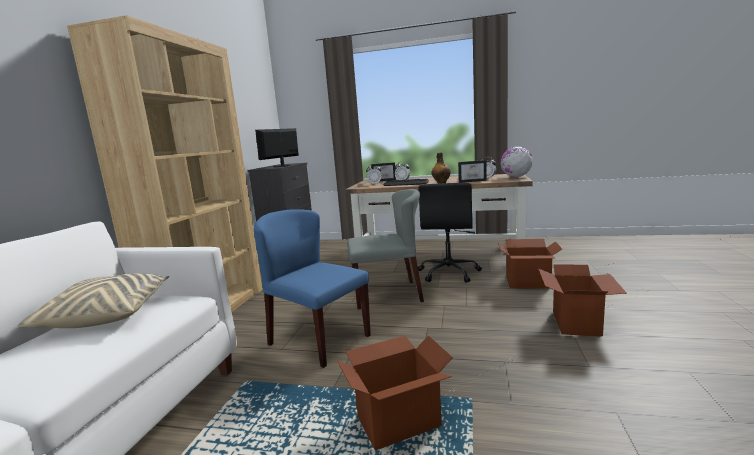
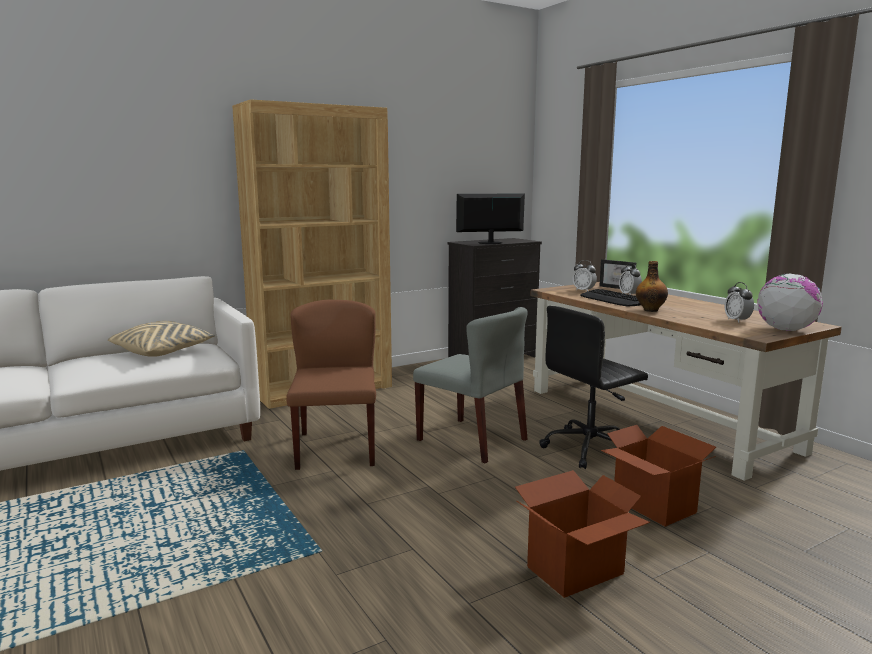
camera: 45 degrees right, 0 degrees up
(318, 340) = (336, 448): blue chair -> brown chair
(397, 421) = (253, 529): cardboard box -> none
(472, 181) = (694, 319): picture frame -> none

